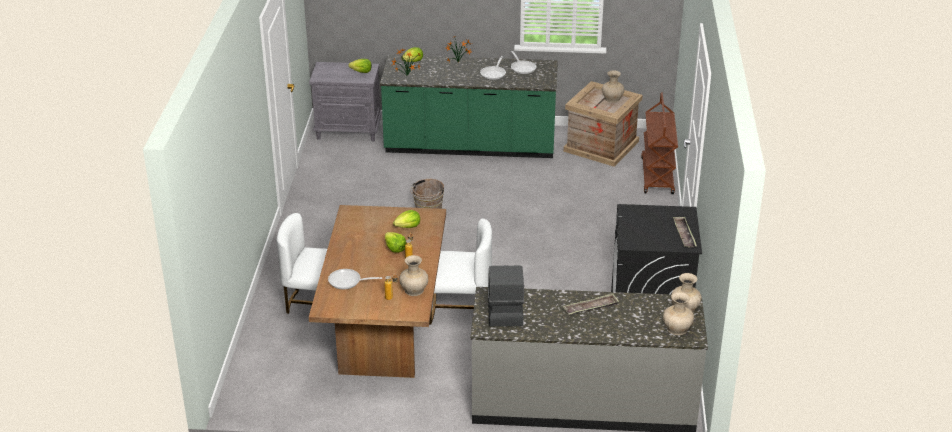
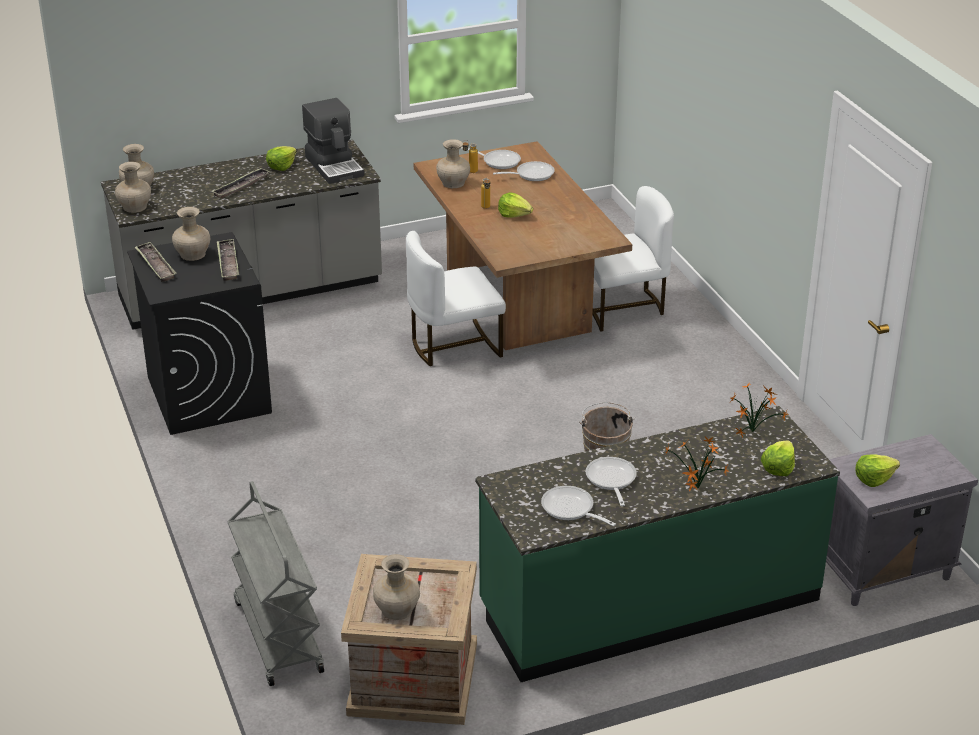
camera: 155 degrees right, 0 degrees up
(360, 303) = (498, 161): none -> frying pan
(408, 226) = (522, 239): lettuce -> lettuce (281, 166)
(633, 224) = (228, 263): none -> tray
(654, 237) = (193, 254): none -> beige vase
(657, 176) = (277, 635): brown cart -> grey cart

